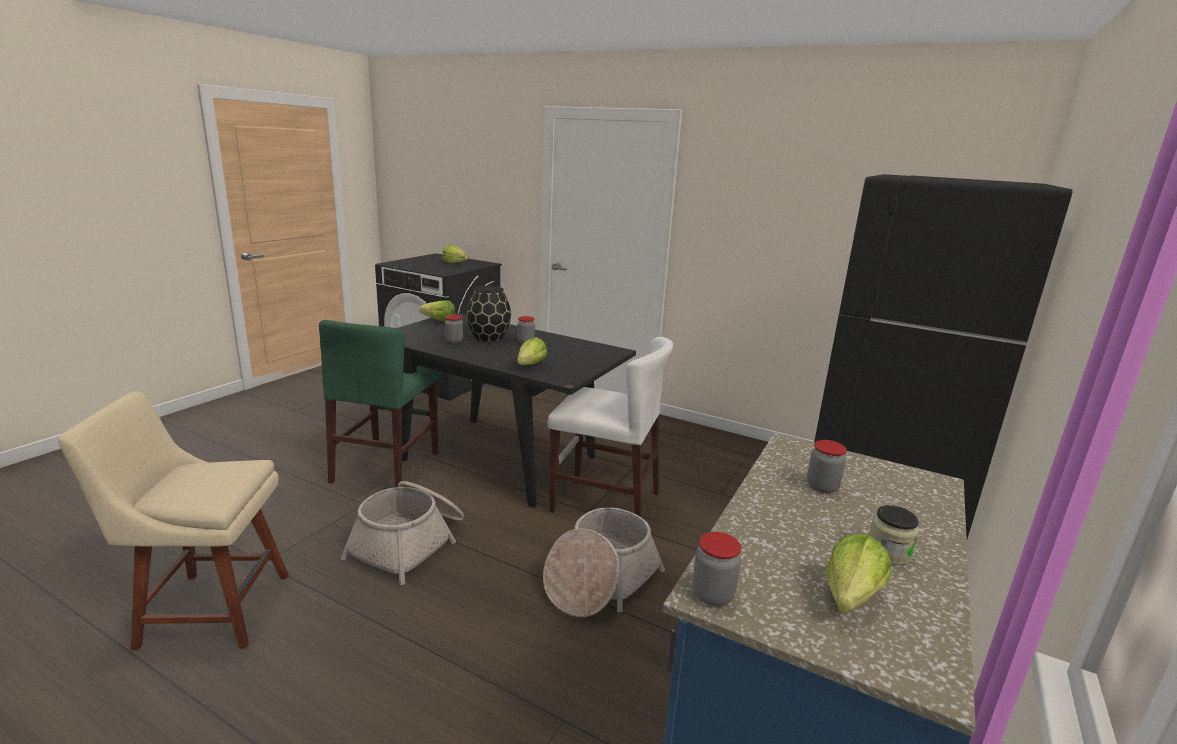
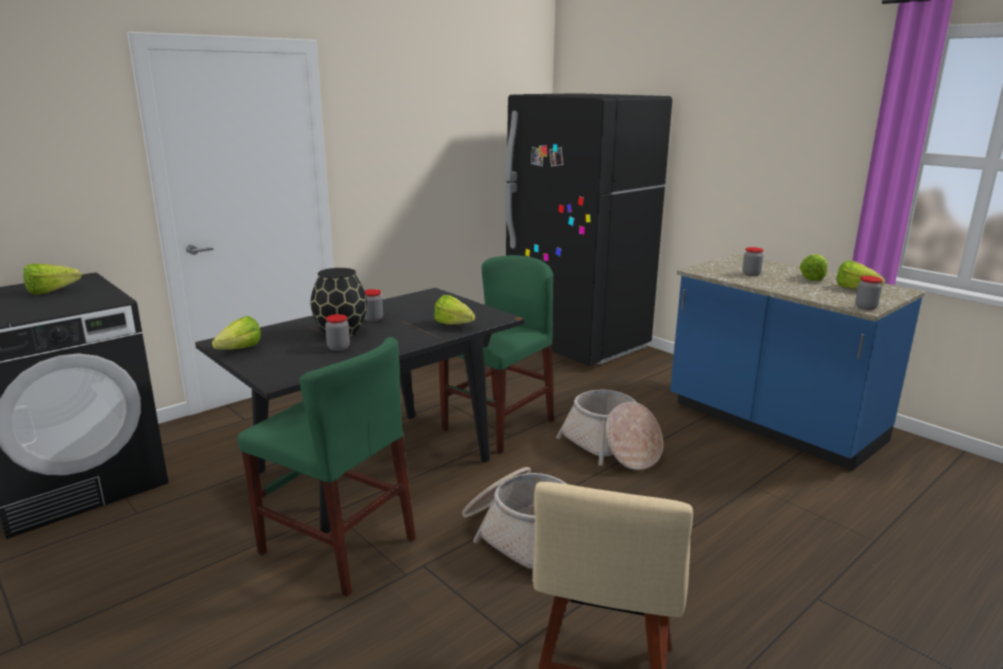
camera: 70 degrees left, 0 degrees up
(605, 502) = (498, 425): white chair -> green chair
(888, 553) = (814, 277): jar -> lettuce

